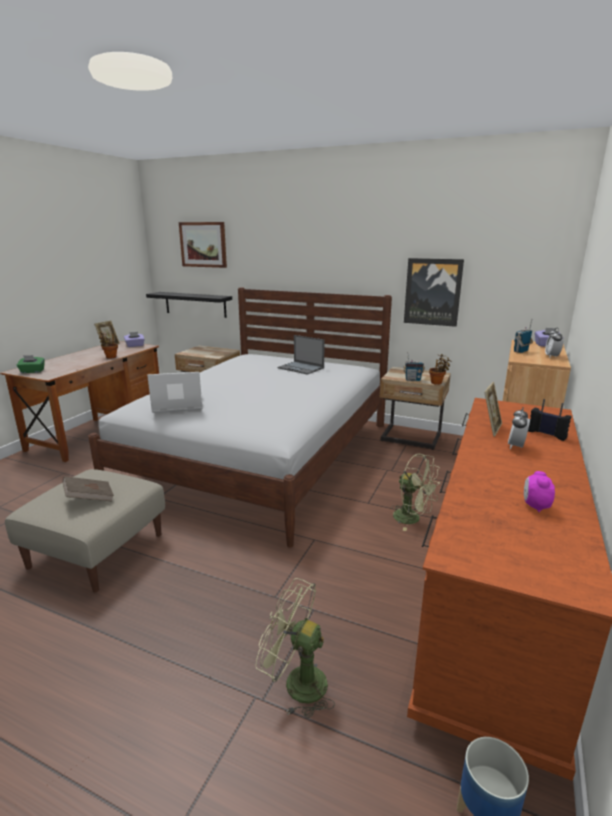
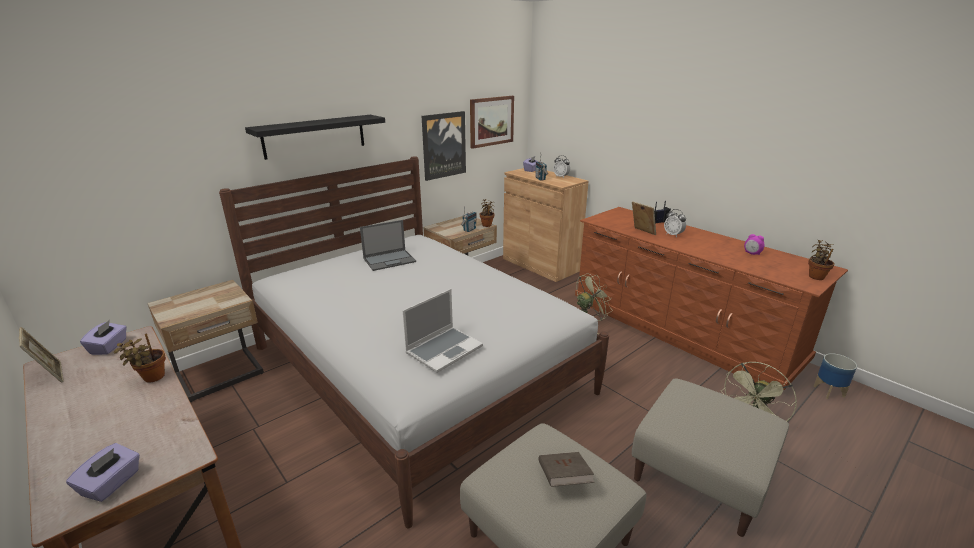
camera: 65 degrees left, 5 degrees up
(32, 371) = (112, 483): green tissue box -> purple tissue box
(177, 405) = (444, 349): laptop -> laptop turned 150 degrees counterclockwise
(193, 636) = (701, 475): none -> beige ottoman
(195, 304) = (118, 239): black shelf -> black shelf (315, 136)
(203, 244) = (117, 134): picture -> picture (491, 121)
(513, 569) = (816, 276): none -> potted plant

